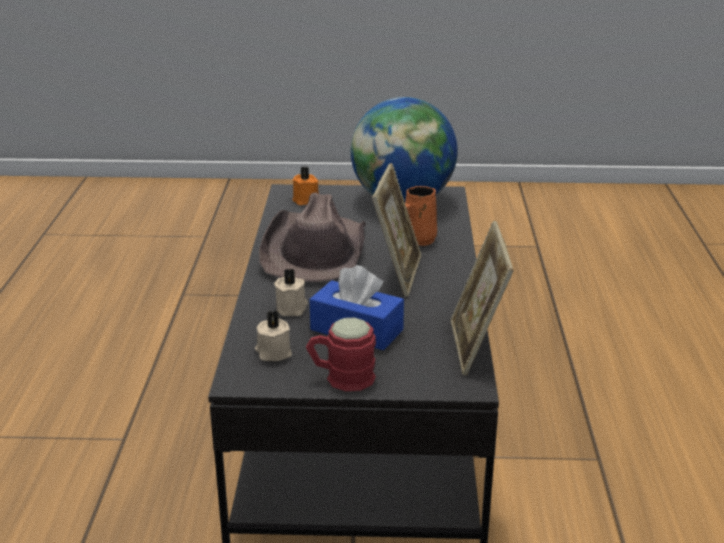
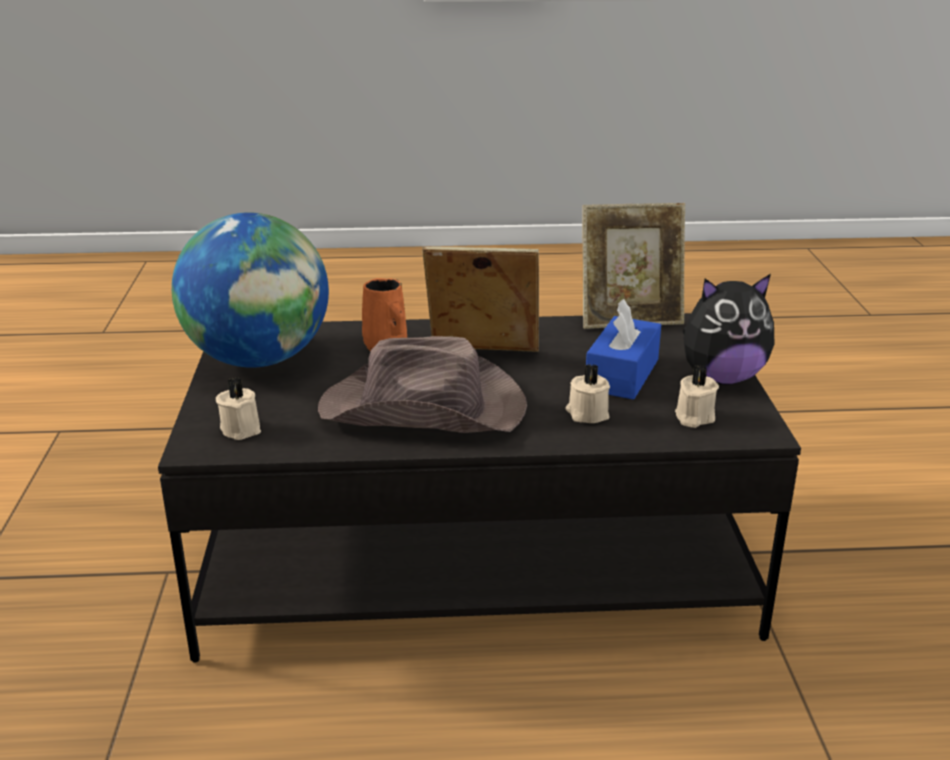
camera: 95 degrees left, 0 degrees up
(307, 200) = (242, 428): orange candle -> beige candle
(341, 378) = (721, 378): red mug -> plush toy

